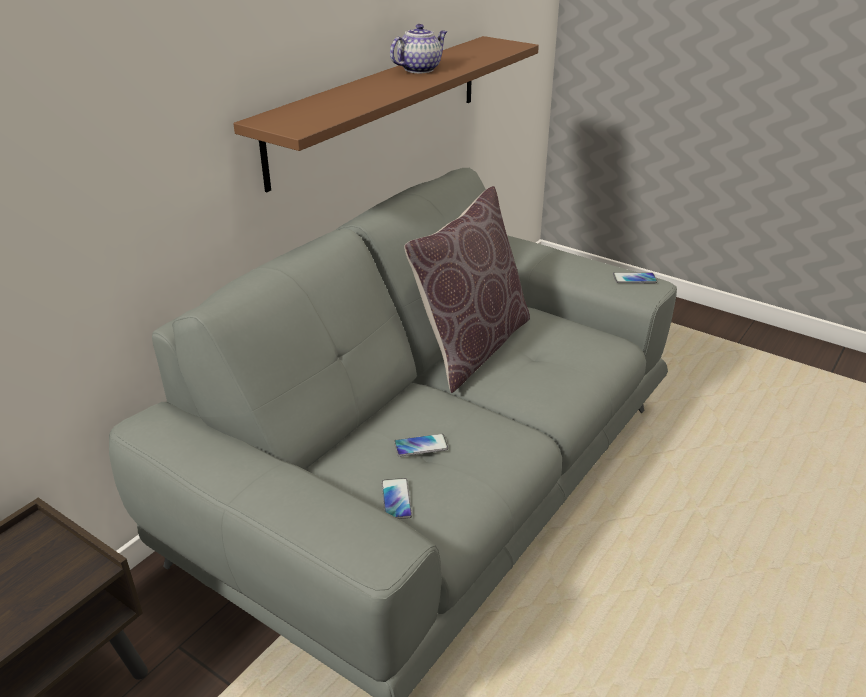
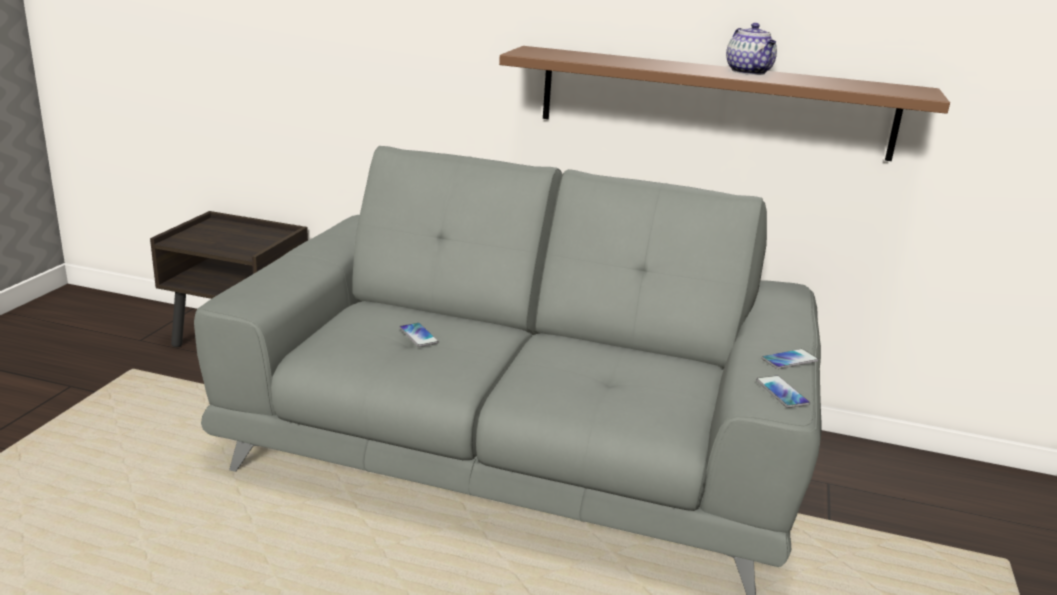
camera: 70 degrees right, 10 degrees down
(396, 499) = (342, 332): phone -> phone (789, 360)
(419, 69) = (749, 72): teapot -> teapot turned 45 degrees clockwise
(471, 346) = (597, 344): brown pillow -> none

